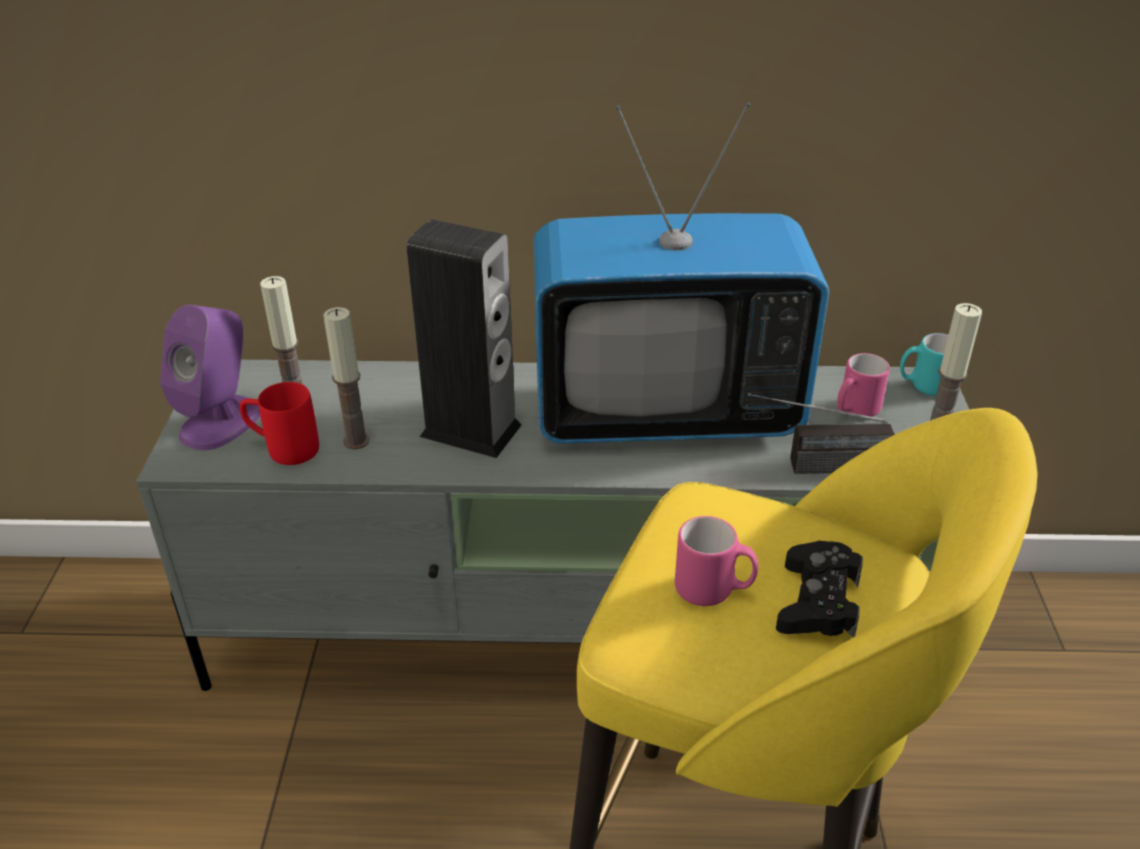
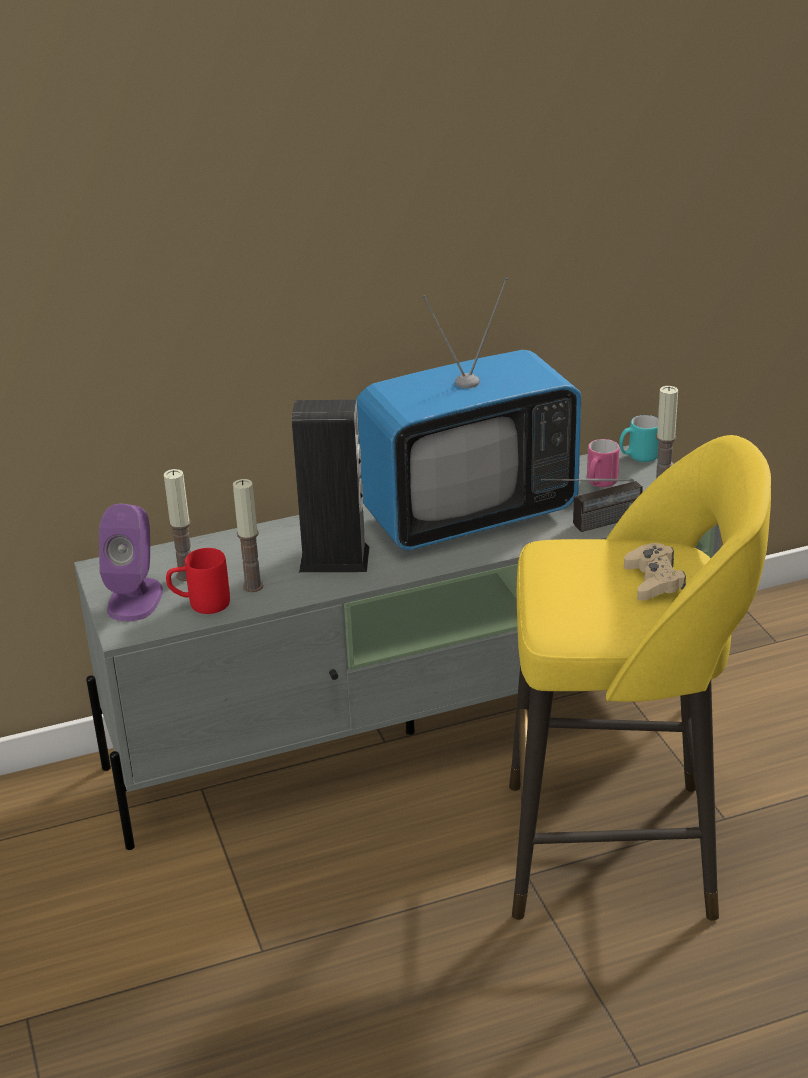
camera: 20 degrees left, 5 degrees down
(714, 590) = (590, 591): pink mug -> none
(818, 602) = (654, 581): black game controller -> beige game controller

